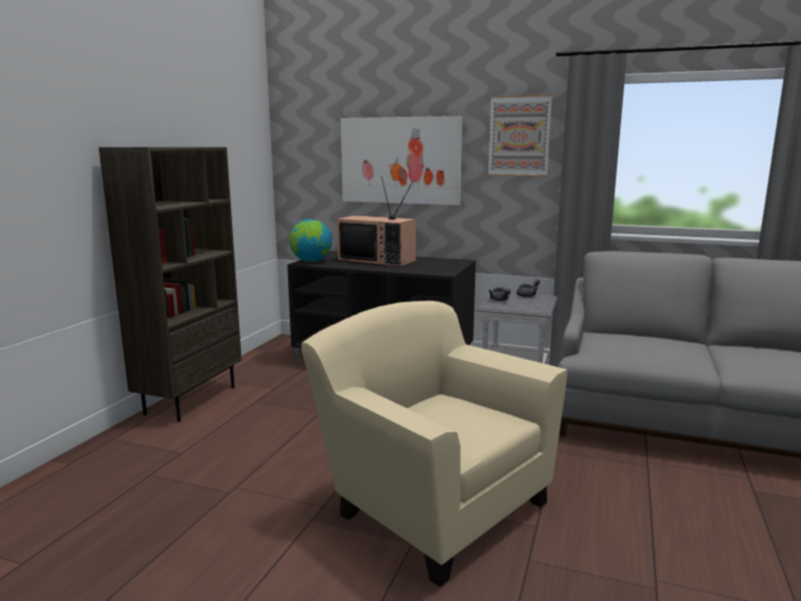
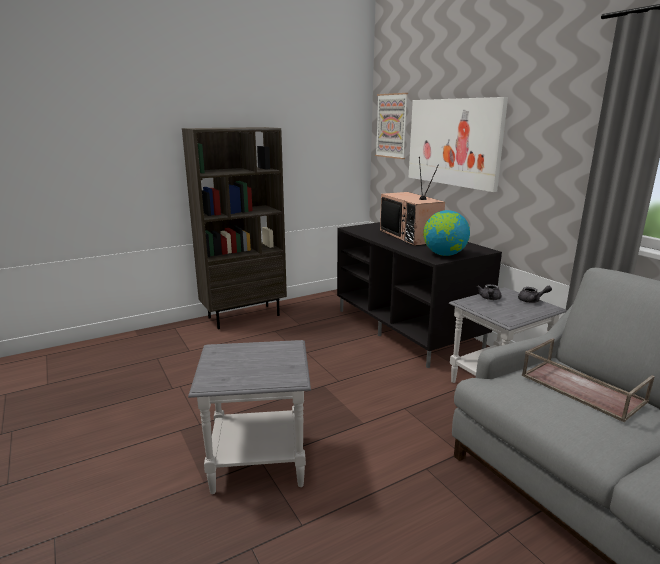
camera: 40 degrees right, 5 degrees up
(311, 261) = (359, 228): globe -> globe (444, 254)
(433, 505) = (259, 462): beige armchair -> grey side table
(519, 136) = (560, 120): picture -> picture (391, 126)
(638, 339) = (580, 388): none -> brown tray

